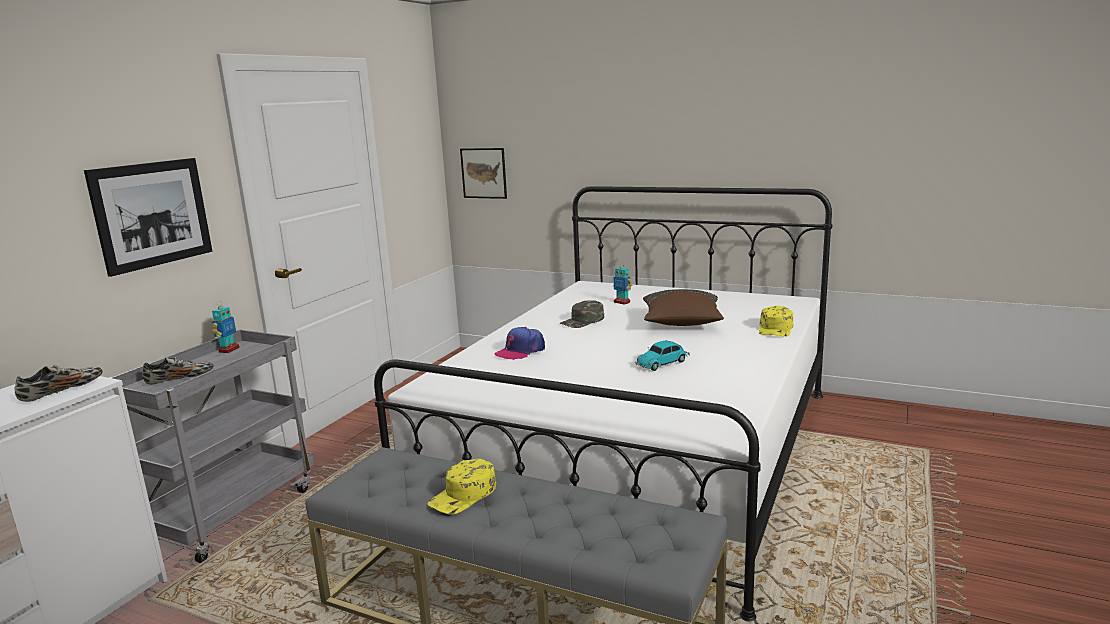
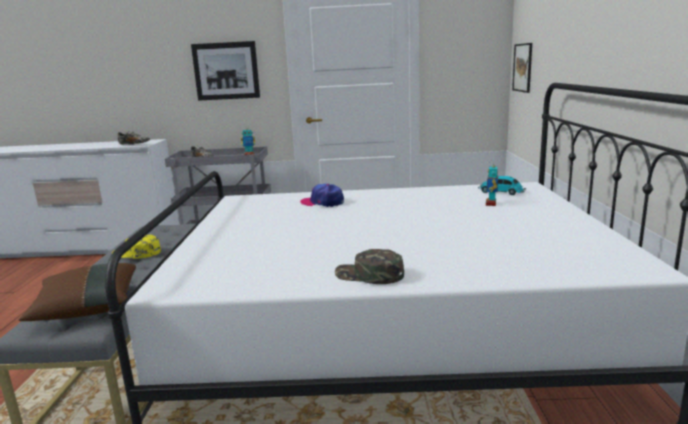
camera: 65 degrees right, 0 degrees up
(582, 321) = (415, 203): green cap -> green cap (369, 275)
(663, 363) = (330, 243): toy car -> toy car (502, 192)
(681, 323) = (456, 232): brown pillow -> brown pillow (87, 308)
(776, 329) = (494, 272): yellow cap -> none

